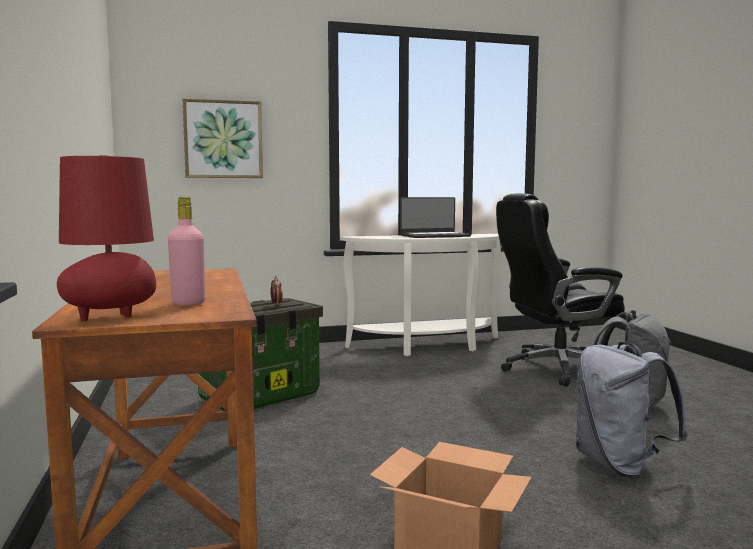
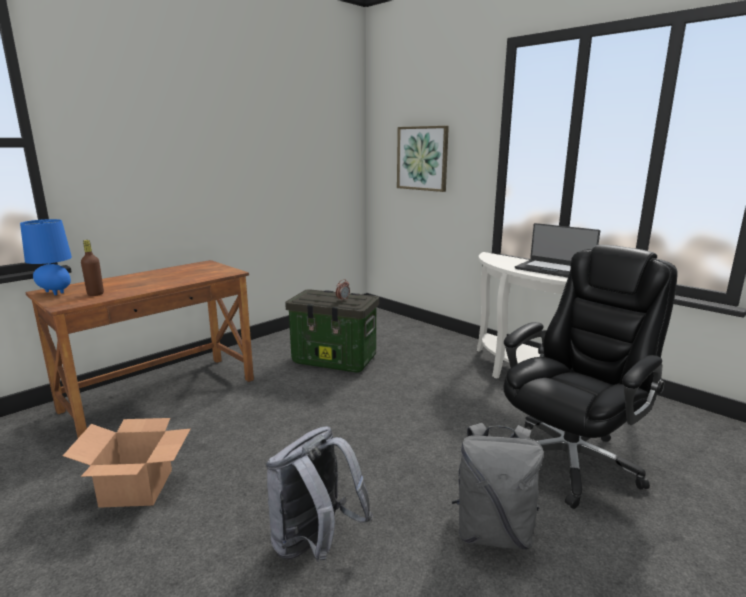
camera: 60 degrees right, 10 degrees up
(111, 317) = (55, 293): red table lamp -> blue table lamp
(188, 303) = (95, 294): pink bottle -> brown bottle
(555, 369) = (570, 460): black office chair -> black office chair turned 90 degrees clockwise

